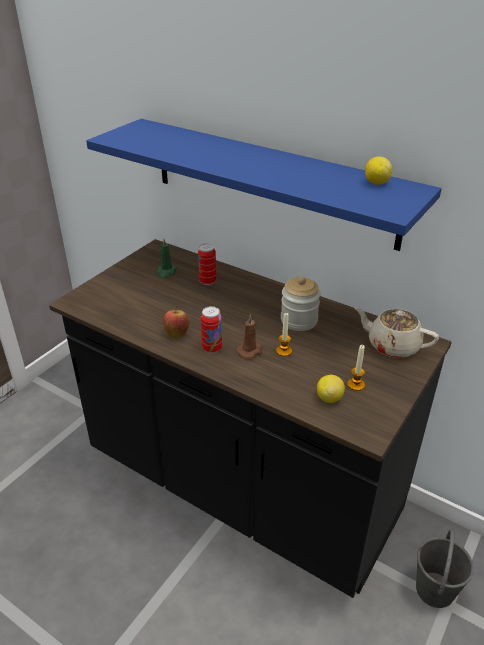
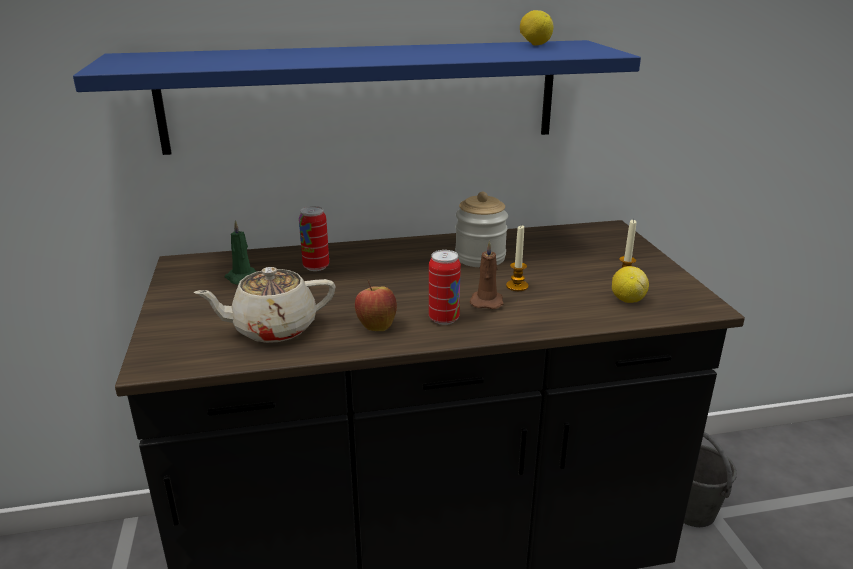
camera: 45 degrees left, 10 degrees down
(392, 345) = (591, 241): beige teapot -> beige teapot (273, 328)

